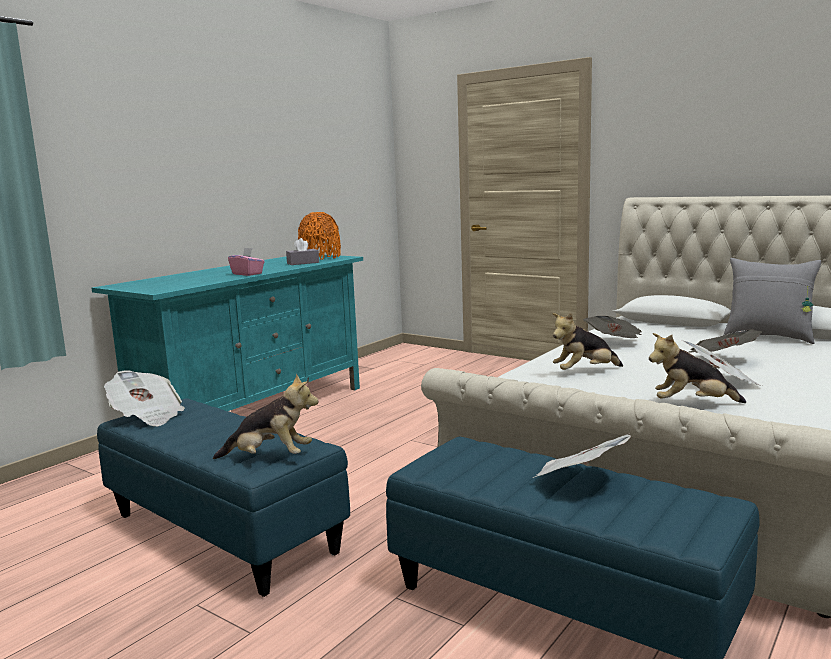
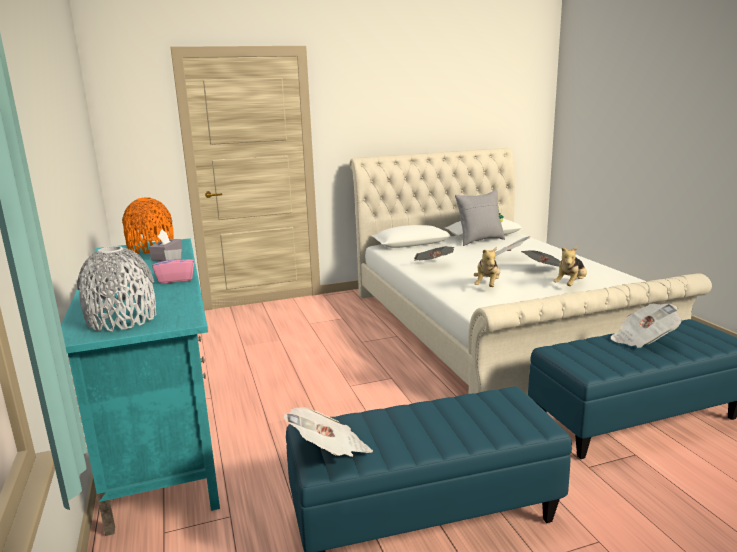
camera: 55 degrees left, 5 degrees up
(151, 284) = (122, 319): none -> grey vase
(270, 457) = (517, 414): plush toy -> none

